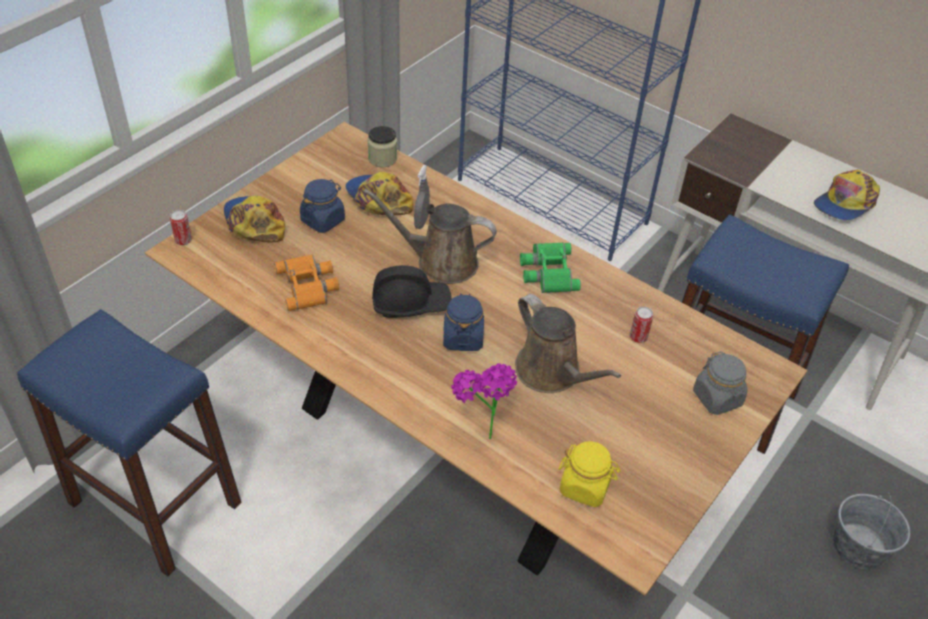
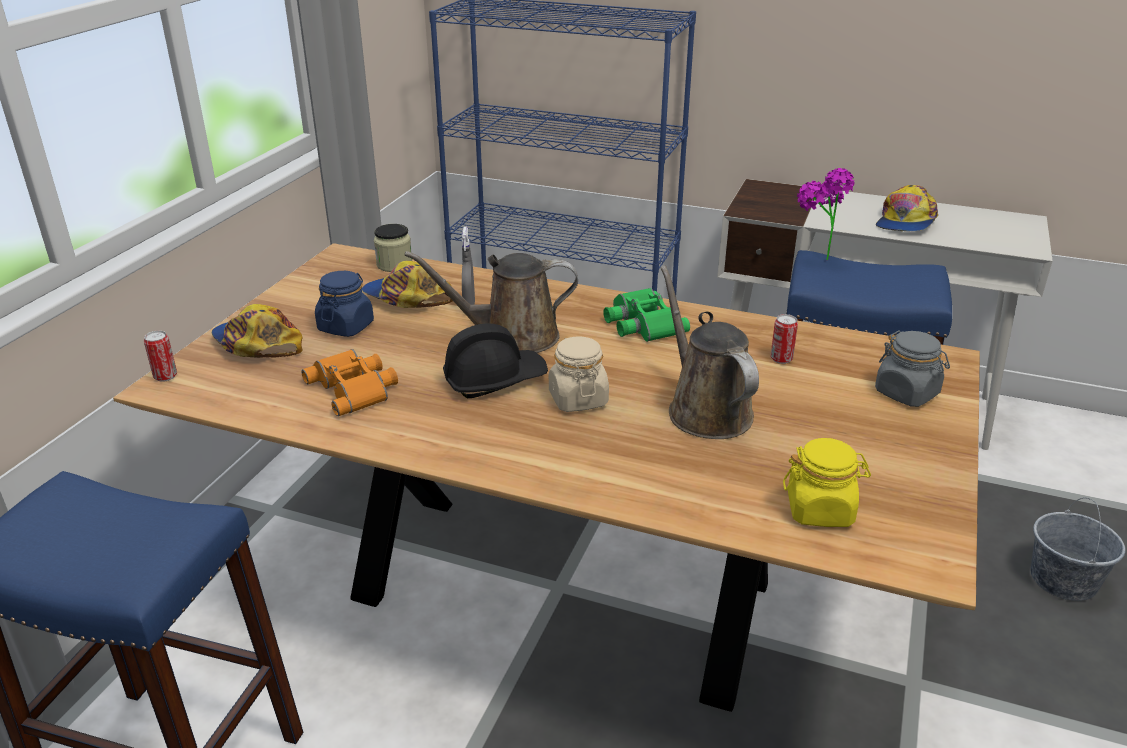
camera: 15 degrees left, 15 degrees down
(462, 338) = (578, 399): blue jar -> beige jar
(482, 430) = (655, 482): potted plant -> potted plant (815, 257)
(552, 373) = (705, 409): brown watering can -> brown watering can turned 150 degrees counterclockwise

